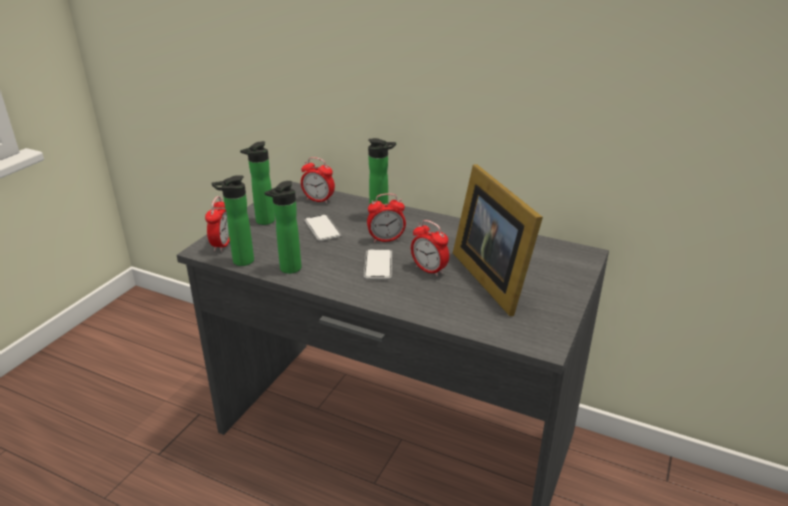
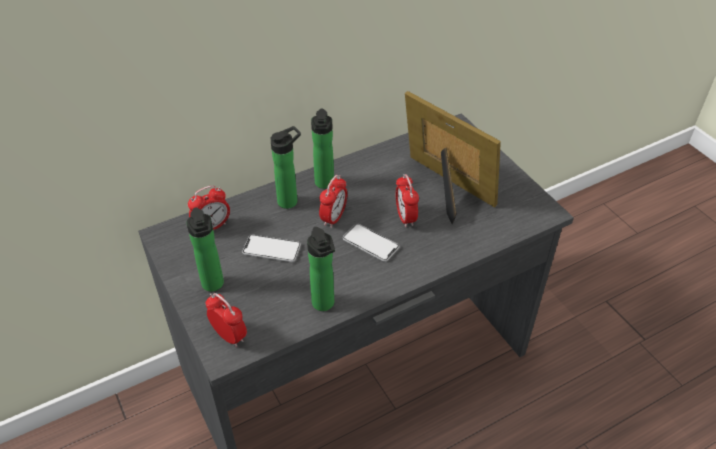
camera: 55 degrees left, 15 degrees up
(240, 262) = (277, 334): bottle -> bottle (324, 184)
(429, 270) = (405, 217): alarm clock -> alarm clock turned 90 degrees clockwise
(493, 277) = (446, 189): picture frame -> picture frame turned 150 degrees counterclockwise

